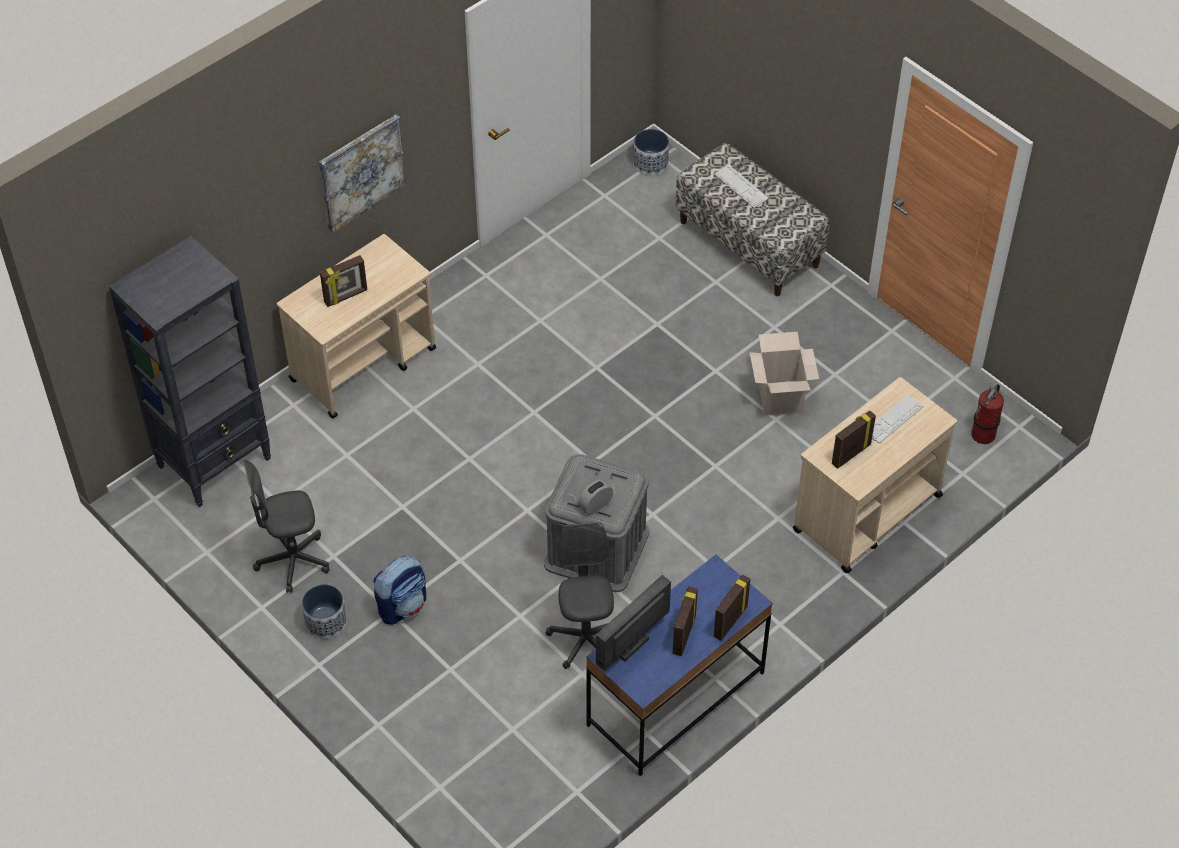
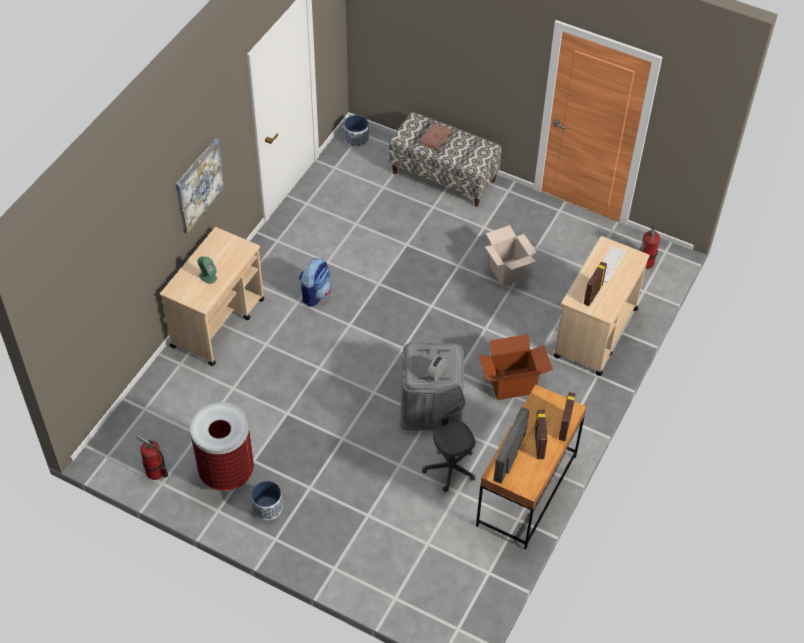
camera: 20 degrees left, 0 degrees up
(204, 536) = (155, 472): none -> fire extinguisher
(215, 462) = (141, 418): black bookcase -> none
(293, 561) = (226, 472): grey office chair -> trash can
(346, 297) = (208, 277): picture frame -> green speaker
(403, 605) = (316, 481): backpack -> backpack (315, 294)
(675, 699) = (526, 491): blue desk -> brown desk
(719, 549) = (512, 382): none -> cardboard box
(741, 187) = (435, 138): keyboard -> brown book

